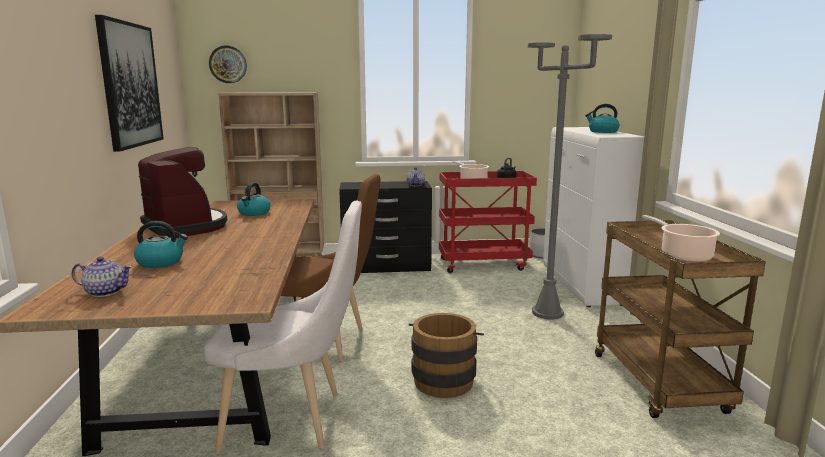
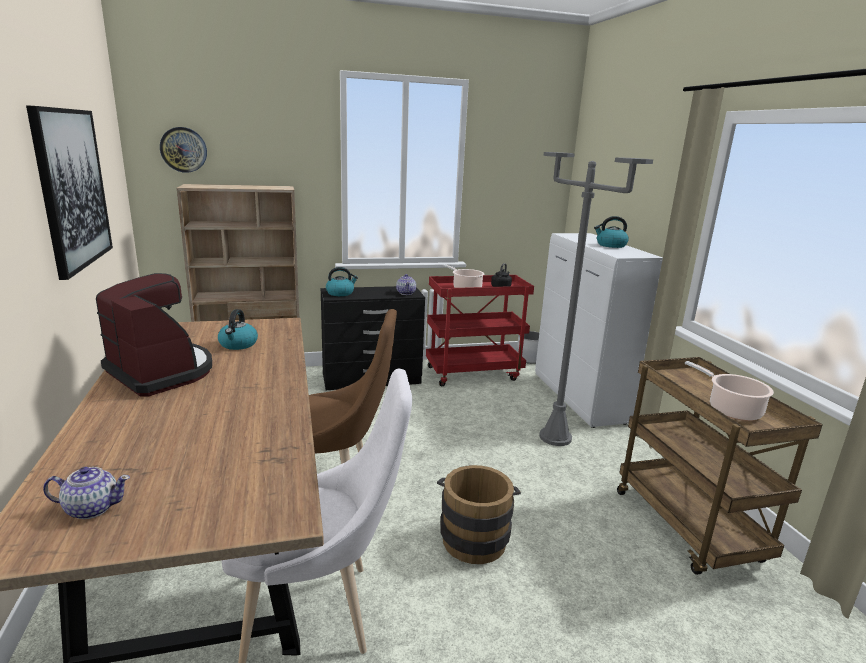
camera: 10 degrees left, 5 degrees up
(161, 262) = (150, 442): kettle -> kettle (340, 293)

